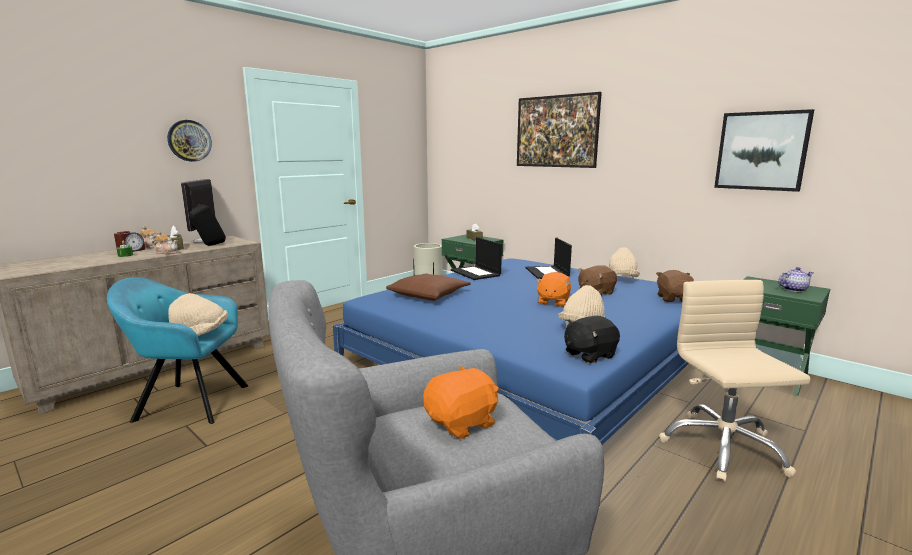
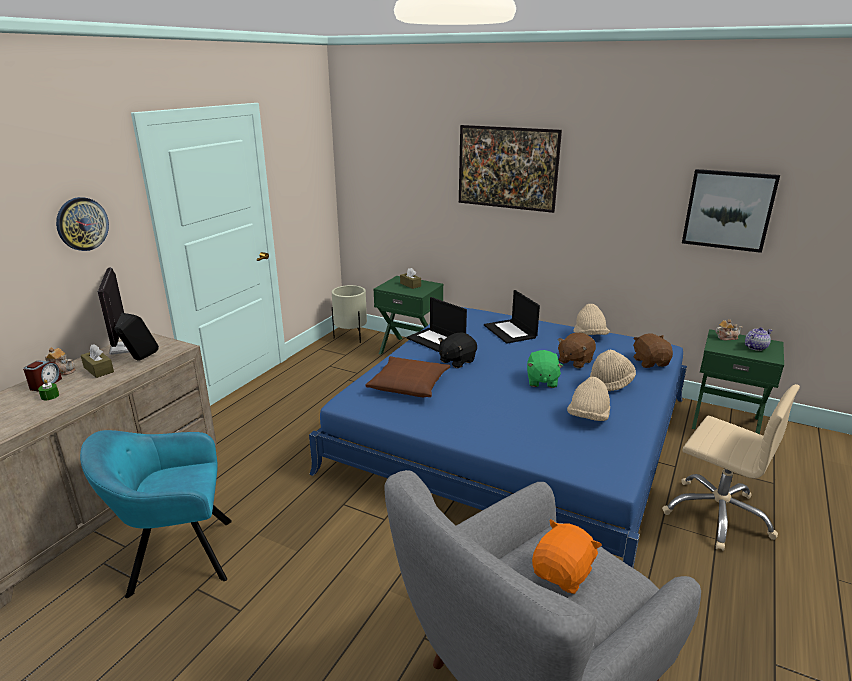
camera: 15 degrees left, 10 degrees up
(167, 252) = (100, 383): teapot -> teapot (726, 337)
(201, 334) = (192, 486): beige hat -> beige hat (610, 383)
(553, 302) = (541, 381): orange plush toy -> green plush toy
(589, 354) = (613, 457): black plush toy -> black plush toy (456, 361)
(722, 447) = (717, 514): beige office chair -> beige office chair turned 150 degrees clockwise

